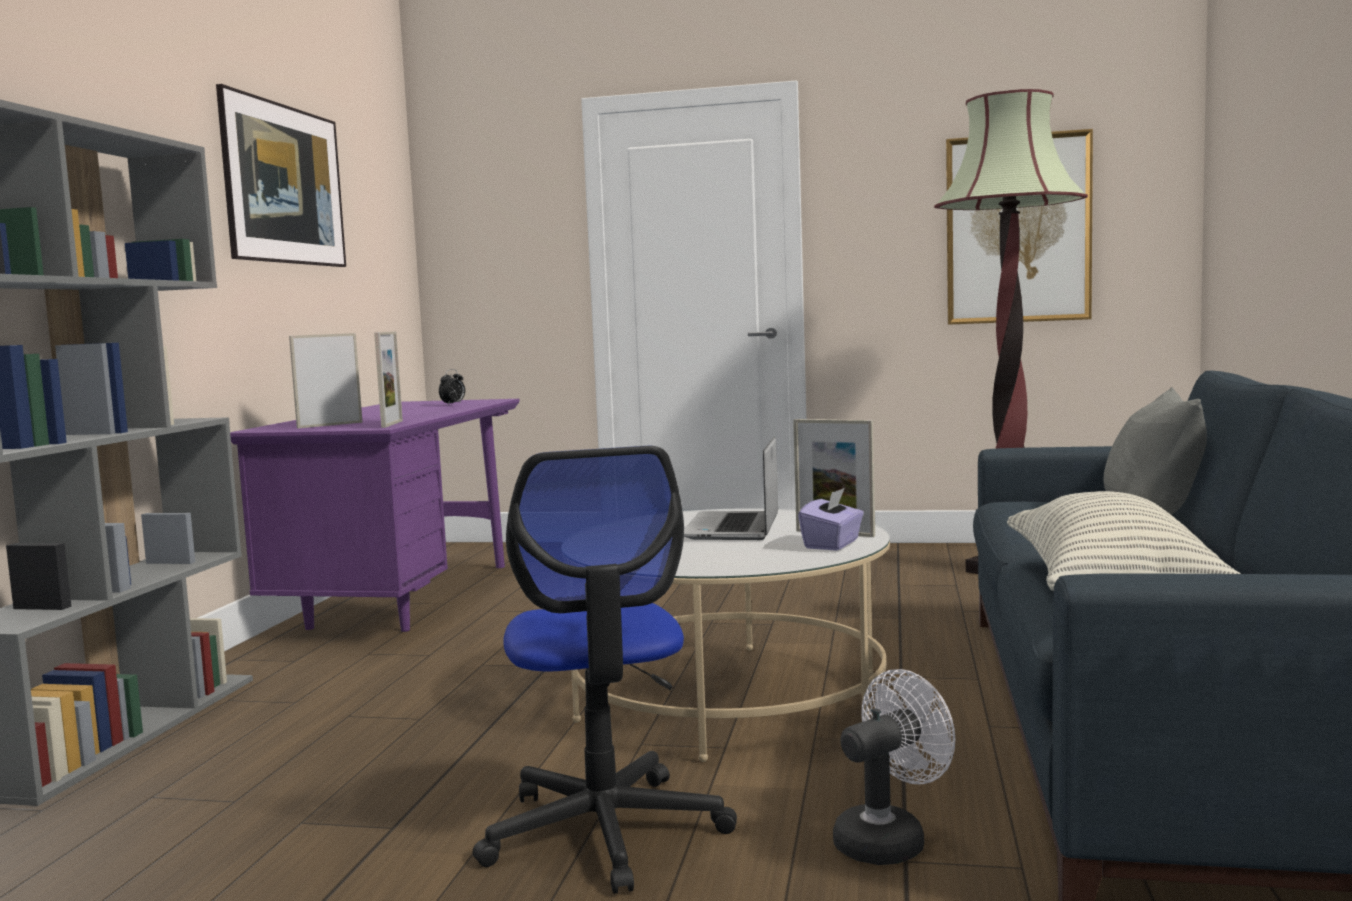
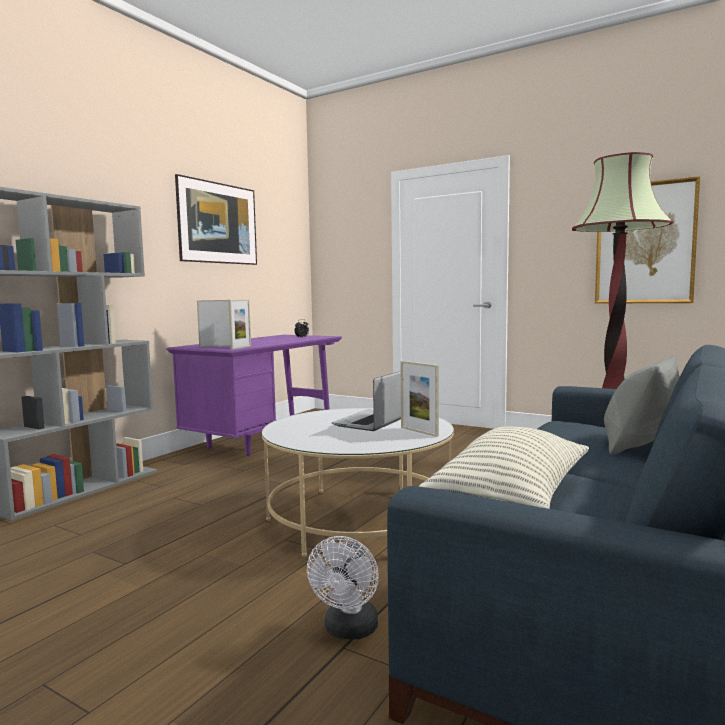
camera: 20 degrees right, 0 degrees up
(604, 831) = (212, 588): office chair -> none
(832, 544) = (405, 439): purple tissue box -> none
(889, 839) = (349, 631): white fan -> white fan turned 120 degrees clockwise

